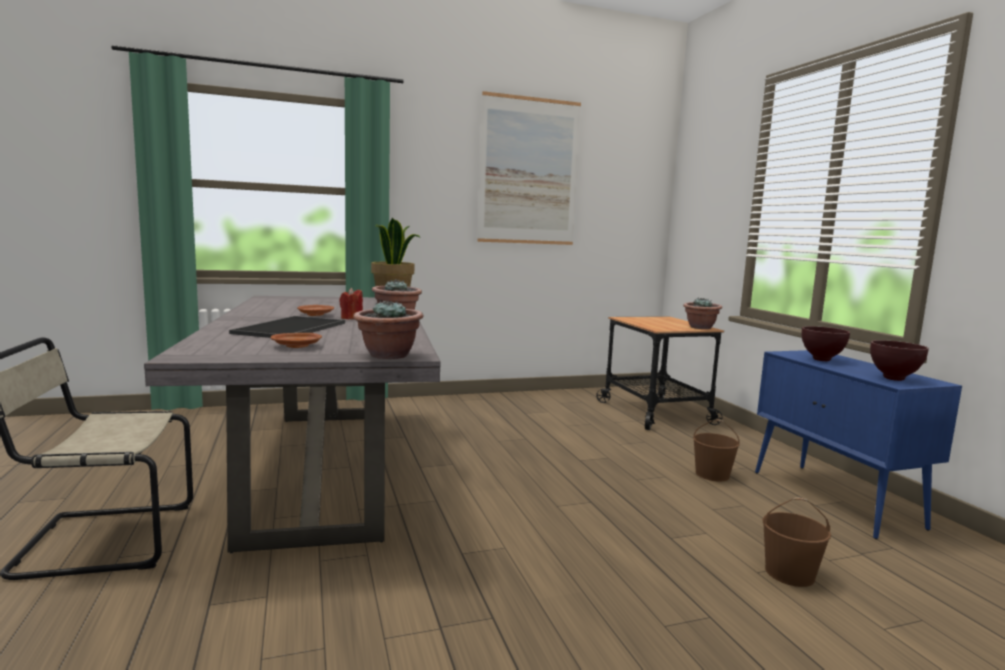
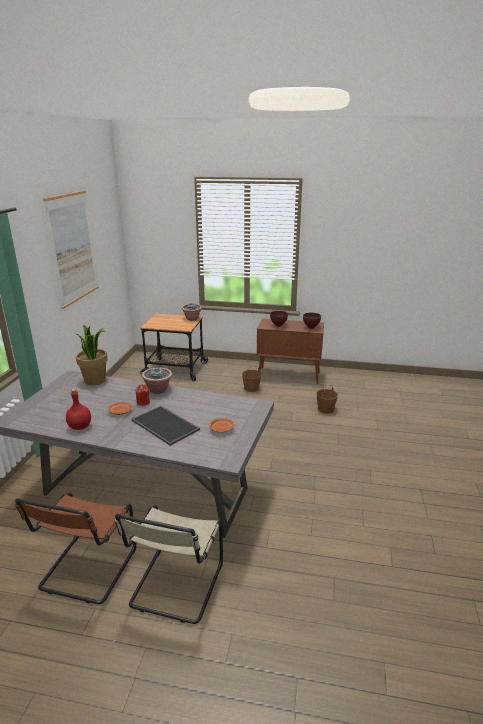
camera: 60 degrees left, 15 degrees up
(143, 475) = (87, 570): none -> brown chair
(264, 309) = (79, 427): none -> red bottle
(388, 355) = (257, 410): potted plant -> none
(835, 499) = (289, 376): blue cabinet -> brown cabinet

